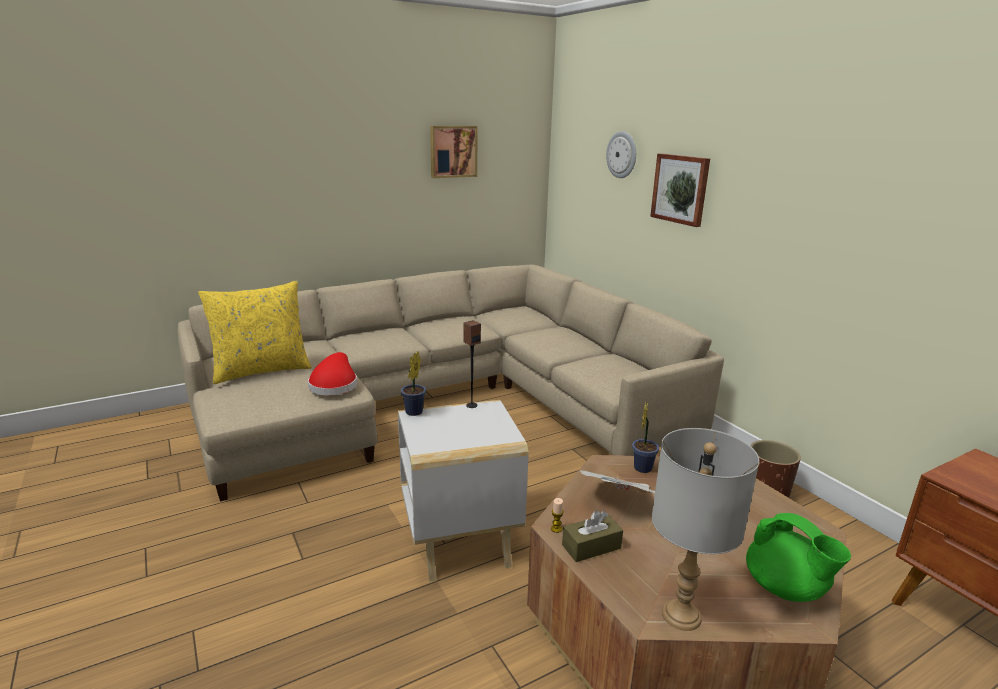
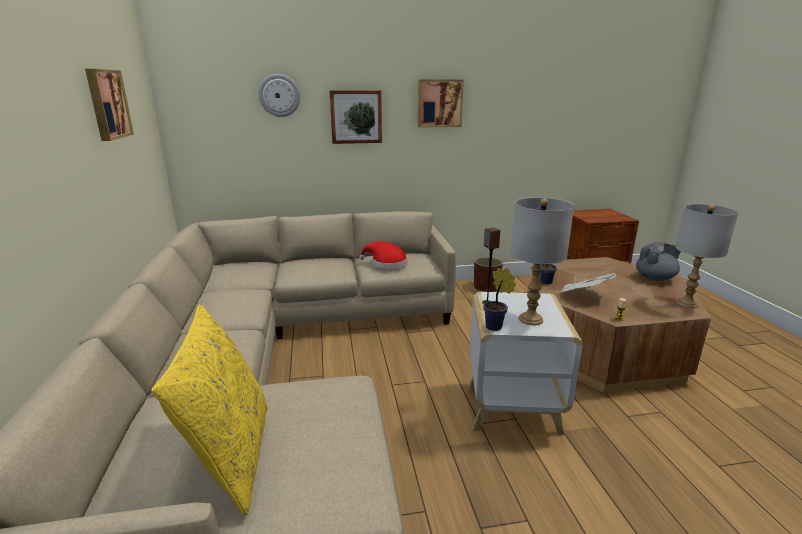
camera: 70 degrees left, 0 degrees up
(334, 384) = (330, 392): red hat -> red hat (386, 263)
(441, 430) = (530, 319): none -> grey table lamp
(591, 546) = (635, 313): brown tissue box -> none
(778, 186) = (439, 103): none -> picture
(785, 588) = (655, 278): green teapot -> grey teapot

